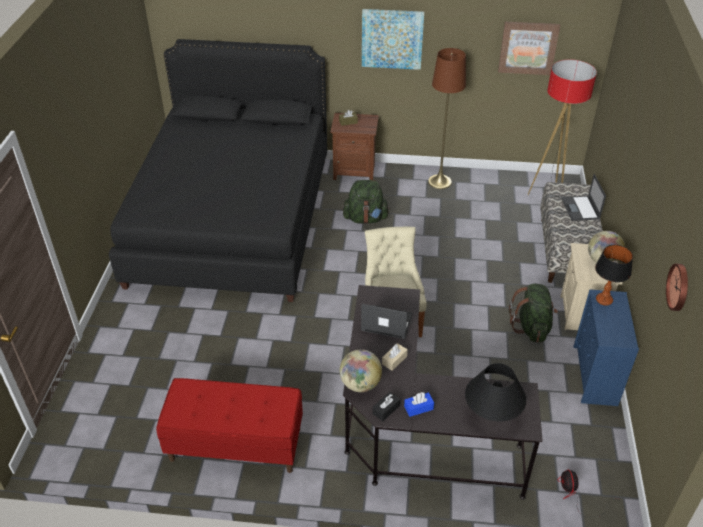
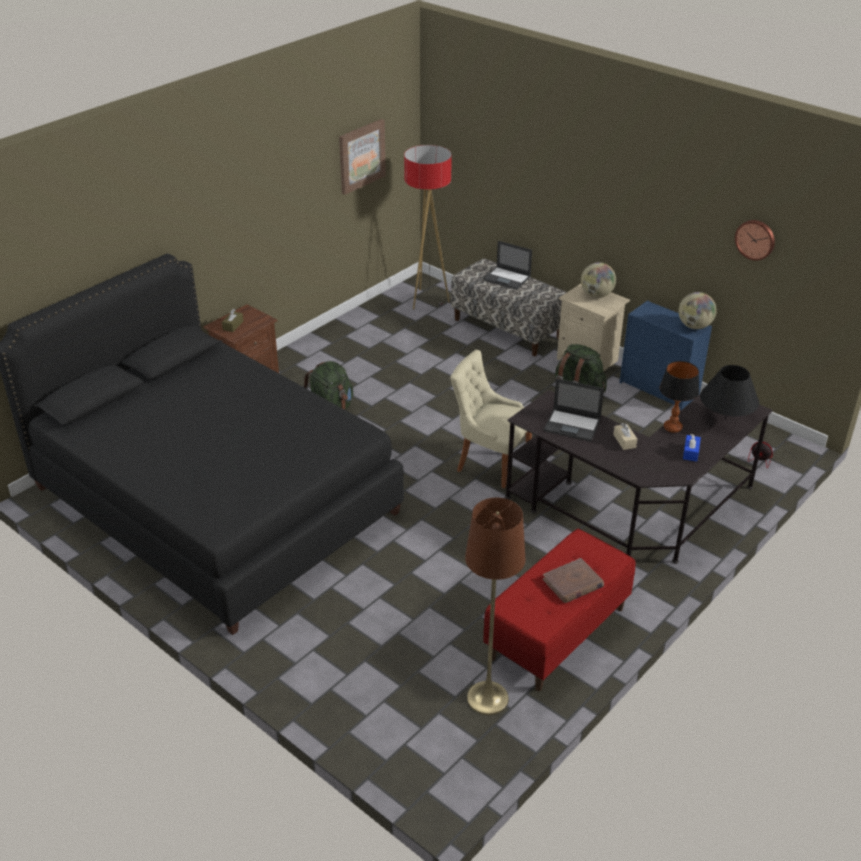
camera: 55 degrees left, 5 degrees down
(232, 413) = (573, 583): none -> brown book
(360, 384) = (636, 471): globe -> globe (694, 326)
(386, 322) = (573, 425): laptop -> laptop turned 120 degrees counterclockwise
(386, 409) = (679, 470): black tissue box -> none
(392, 39) = (245, 204): picture -> none
(439, 182) = (333, 344): brown floor lamp -> brown floor lamp (487, 698)
(604, 300) = (647, 314): table lamp -> table lamp (672, 427)

